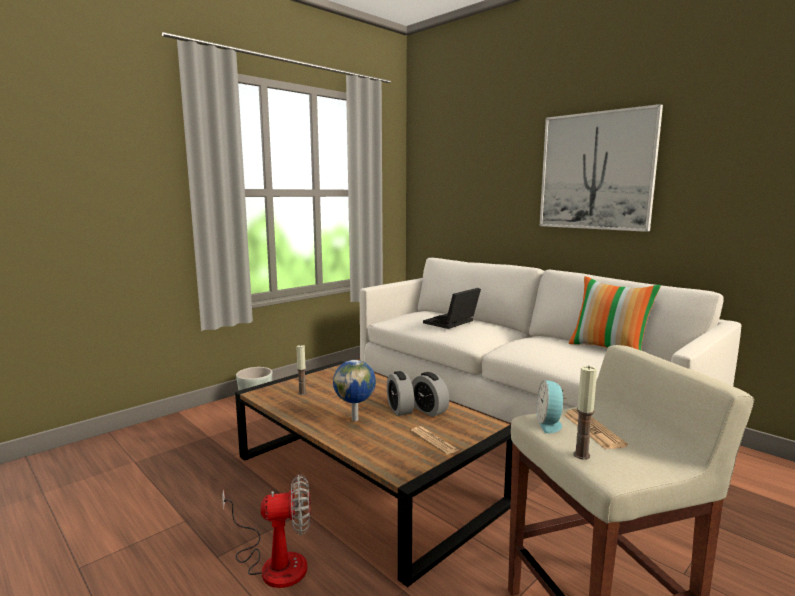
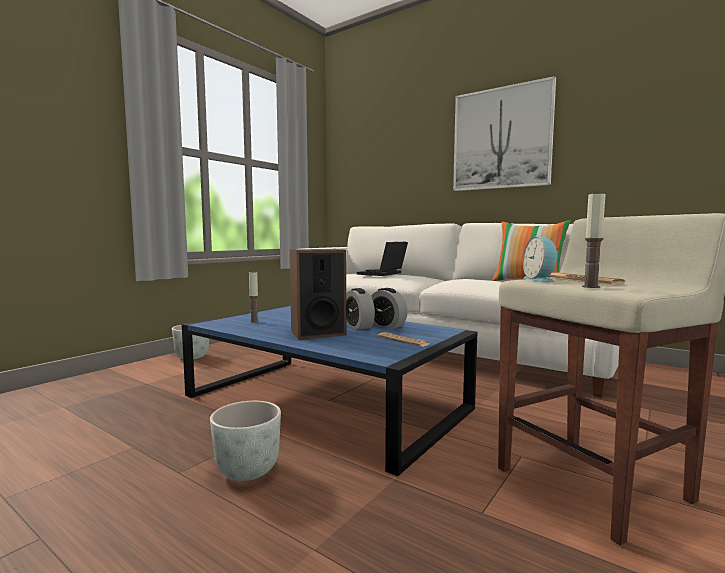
camera: 10 degrees left, 5 degrees down
(274, 562) = (247, 471): fan -> grey planter
(355, 419) = (317, 333): globe -> speaker
(367, 478) = (325, 402): brown coffee table -> blue coffee table

